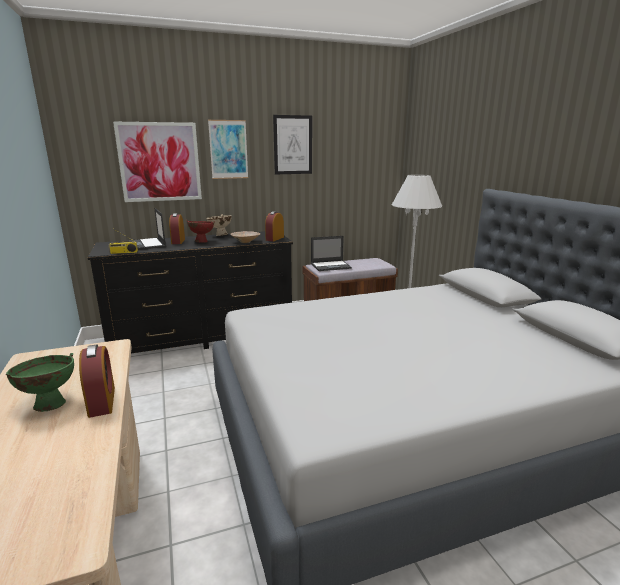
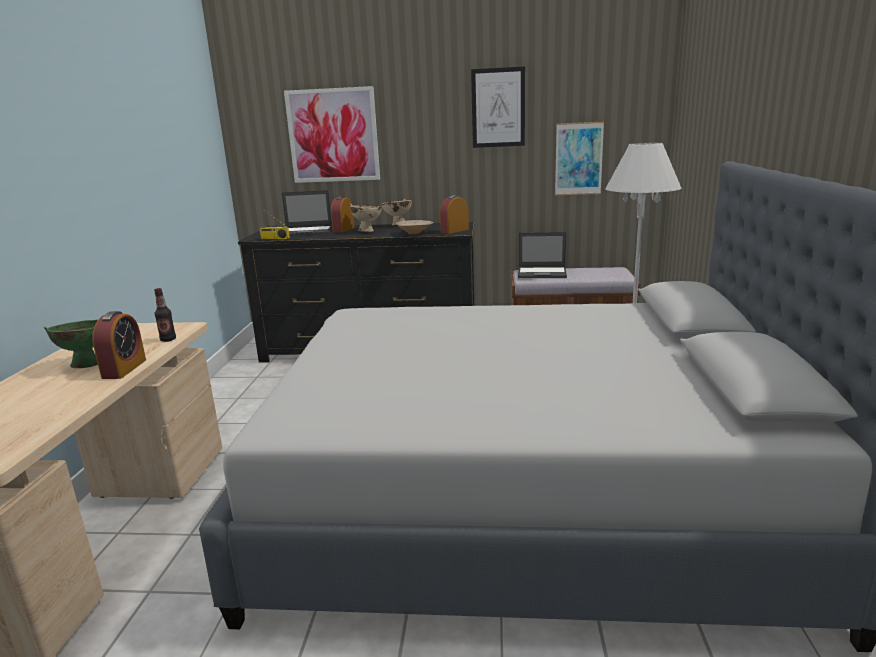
camera: 25 degrees right, 0 degrees up
(111, 362) = (168, 339): none -> bottle
(146, 244) = (307, 231): laptop -> laptop turned 90 degrees counterclockwise
(201, 242) = (367, 231): red bowl -> beige bowl
(228, 149) = (413, 117): picture -> picture (578, 159)

